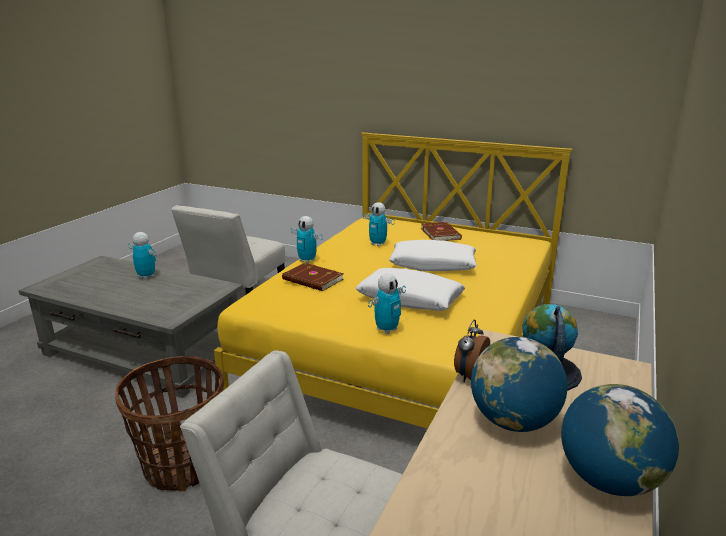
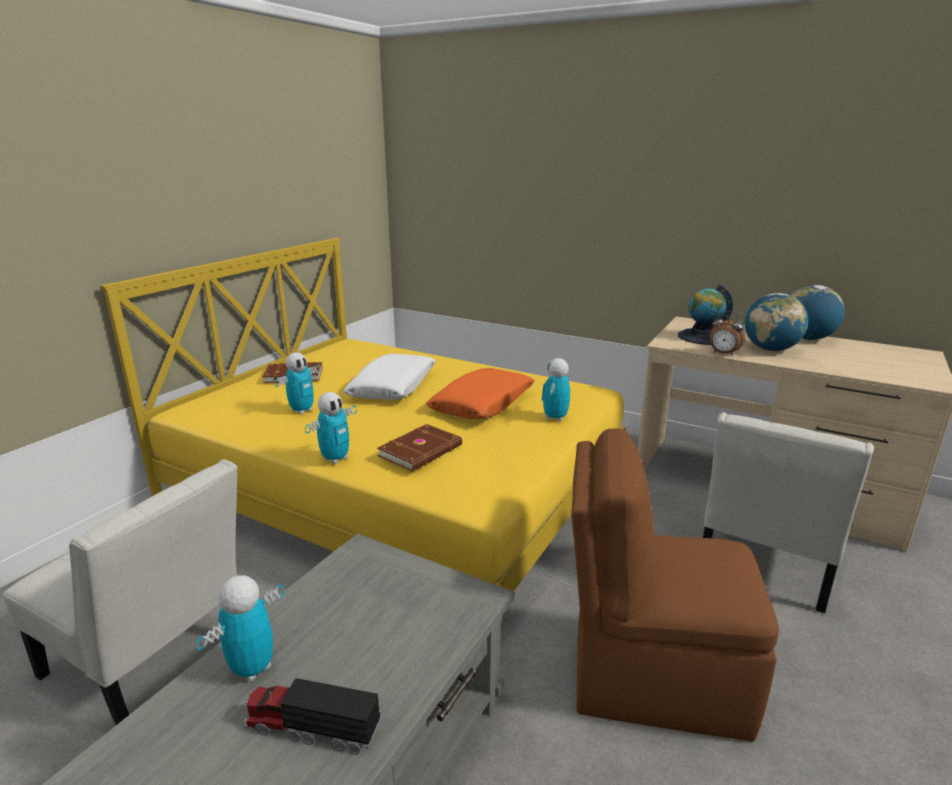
camera: 85 degrees left, 0 degrees up
(107, 291) = (312, 728): none -> toy truck
(183, 465) = (652, 674): basket -> brown chair
(387, 329) = (555, 418): toy robot -> toy robot turned 120 degrees counterclockwise
(410, 299) = (482, 404): white pillow -> orange pillow

